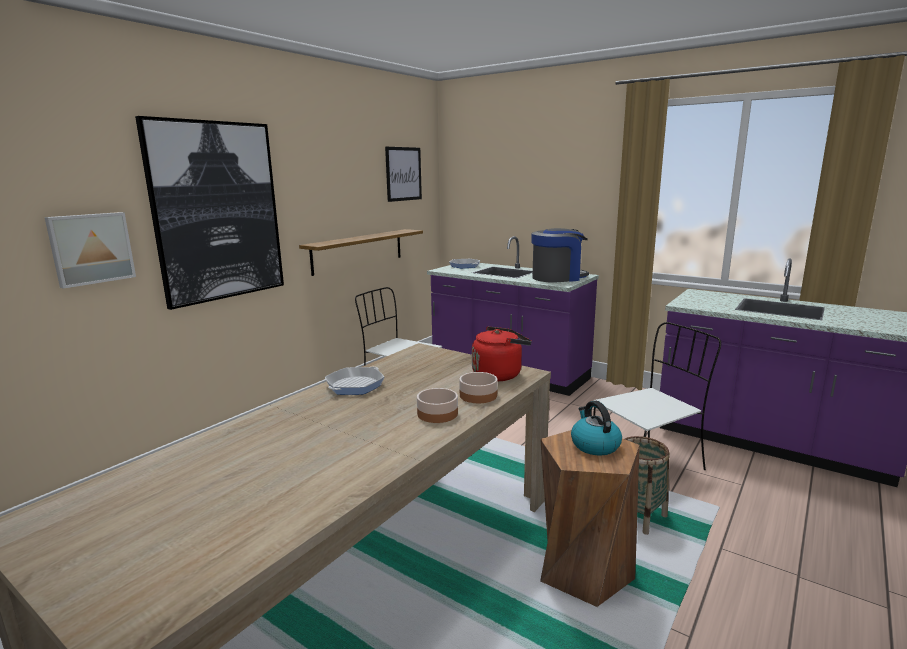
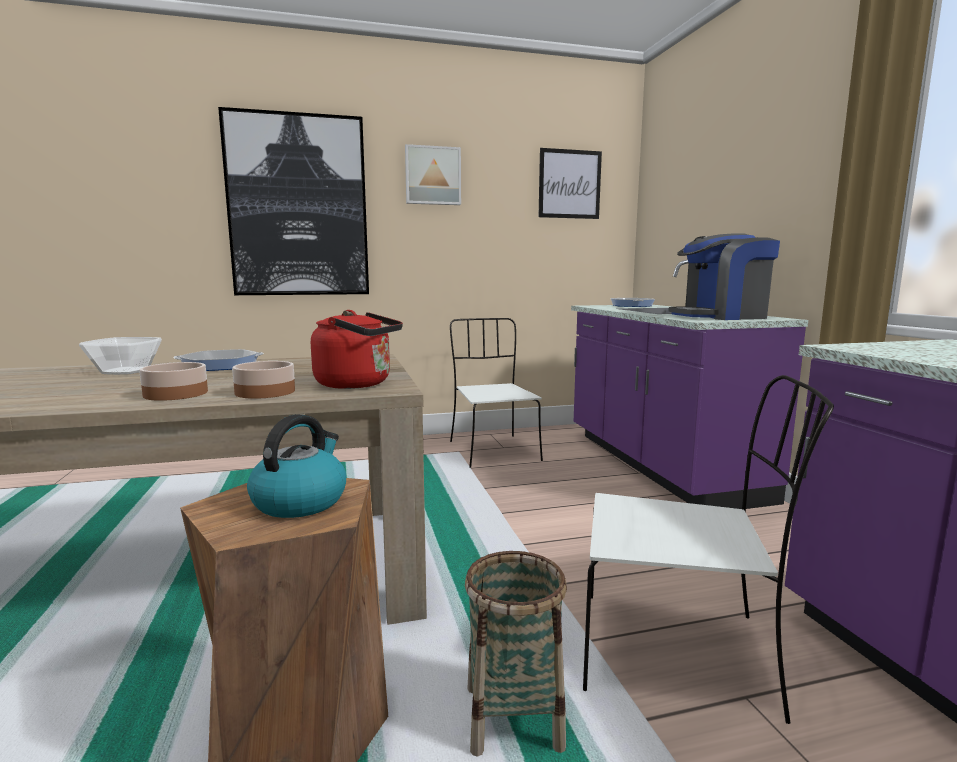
camera: 40 degrees right, 5 degrees down
(91, 248) = (168, 227): picture -> picture (432, 176)
(311, 412) = (124, 371): none -> bowl
(358, 251) = (485, 272): shelf -> none
(557, 277) = (720, 317): coffee machine -> coffee machine turned 150 degrees clockwise

